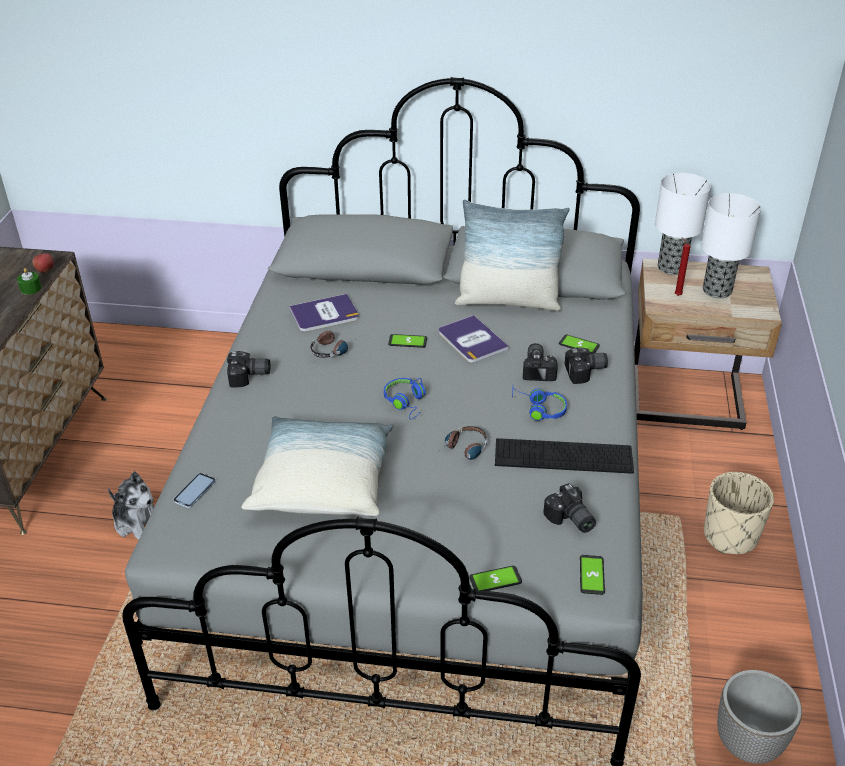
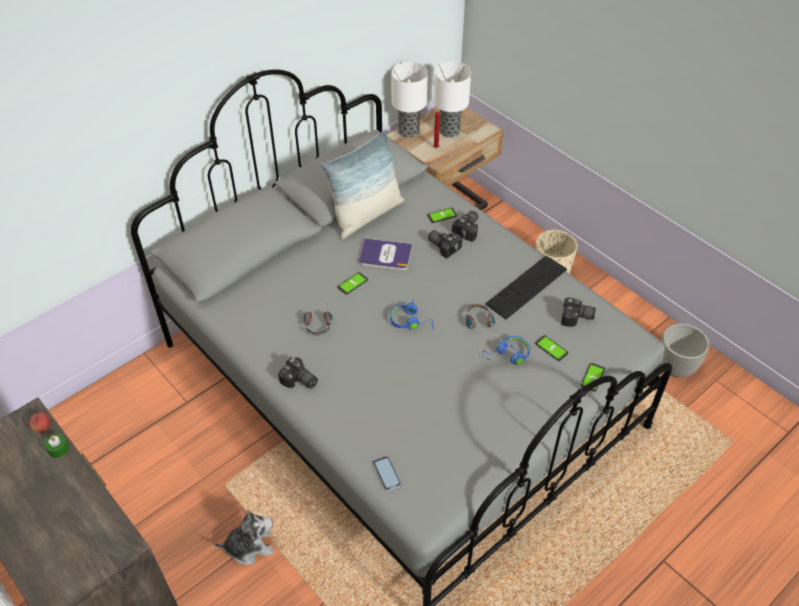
camera: 50 degrees left, 10 degrees up
(249, 377) = (299, 381): camera -> camera turned 90 degrees clockwise
(323, 482) = (443, 404): pillow -> none
(324, 314) = (275, 304): book -> none
(538, 409) = (478, 270): blue headphones -> blue headphones (508, 355)
(591, 575) = (623, 337): phone -> phone (551, 348)

